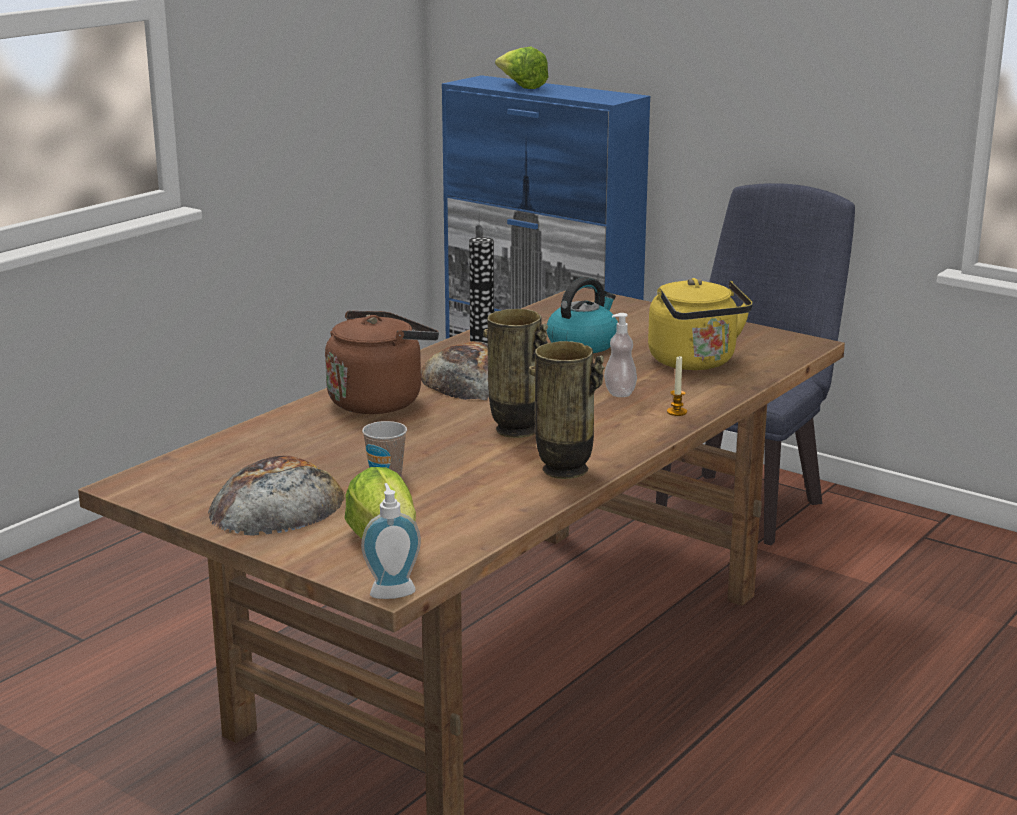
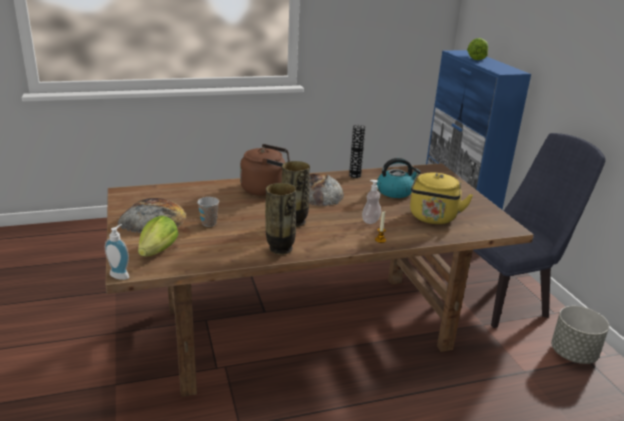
camera: 35 degrees right, 5 degrees up
(902, 537) = (573, 354): none -> grey planter

